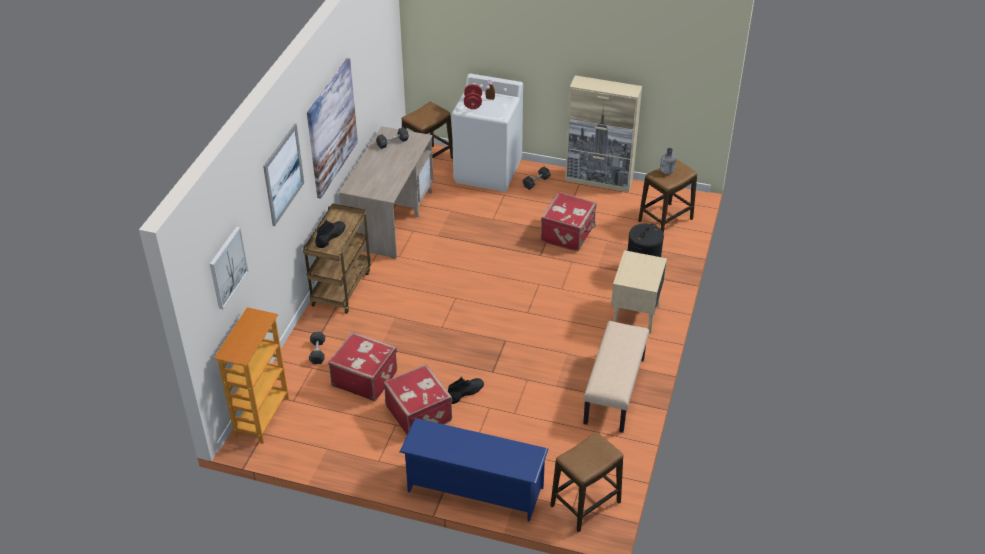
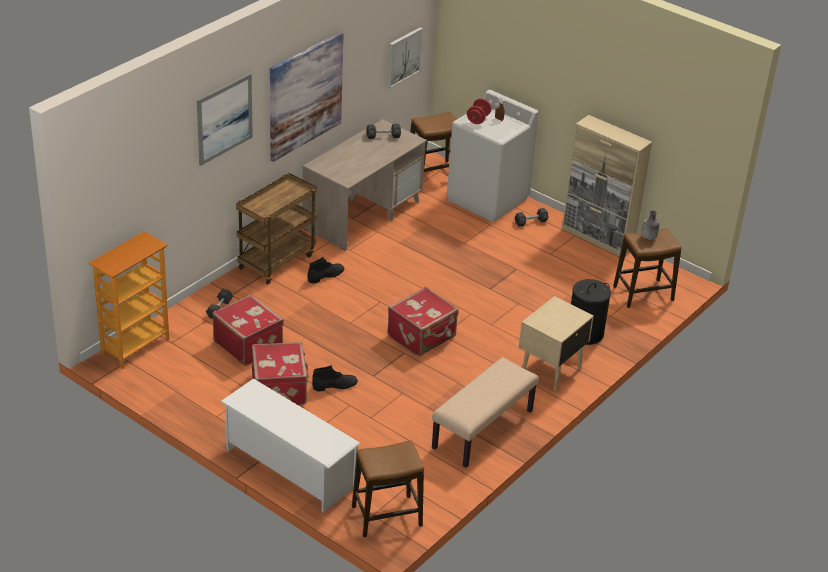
camera: 20 degrees right, 5 degrees down
(227, 267) = (128, 182): picture -> picture (403, 57)
(331, 236) = (271, 201): black boot -> black boot (326, 275)
(474, 489) = (289, 469): blue shoe rack -> white shoe rack
(568, 234) = (532, 278): red suitcase -> red suitcase (422, 337)

